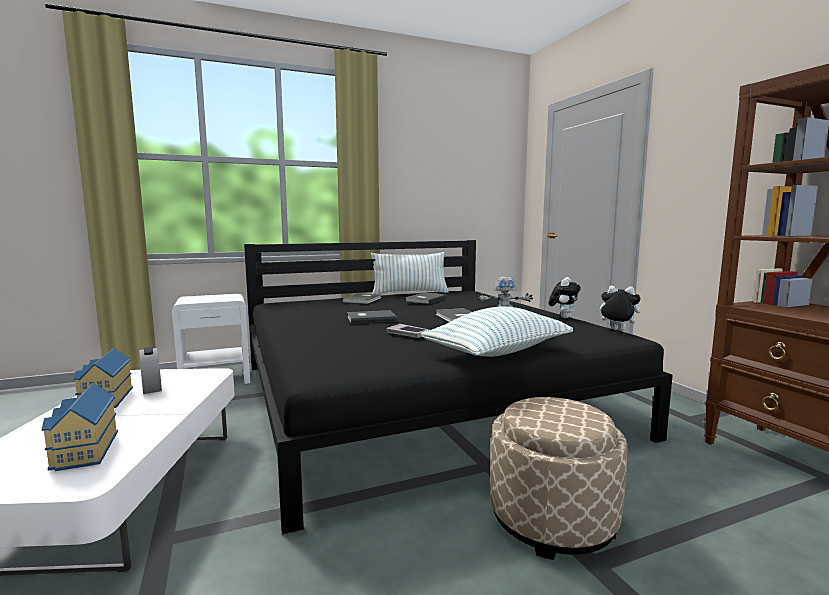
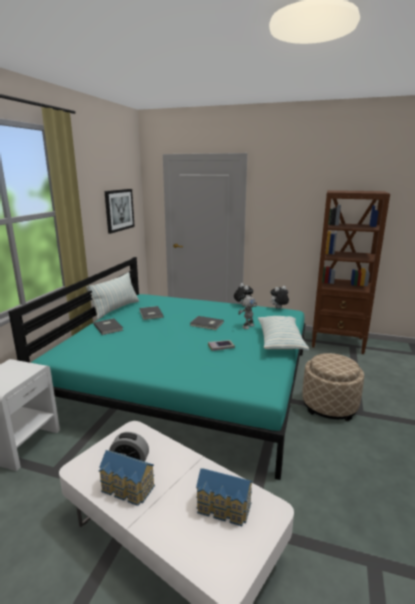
camera: 50 degrees left, 10 degrees up
(370, 318) = (169, 343): grey book -> none
(419, 397) = (186, 380): black bed -> turquoise bed
(468, 179) = (119, 210): none -> picture

